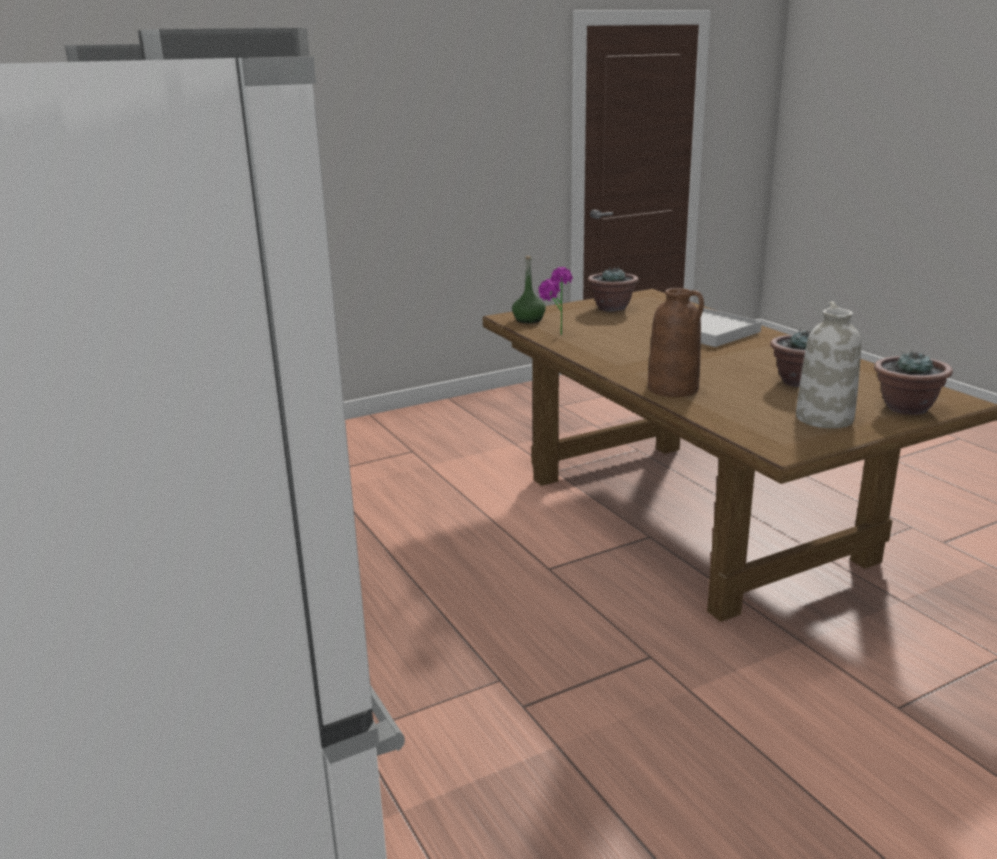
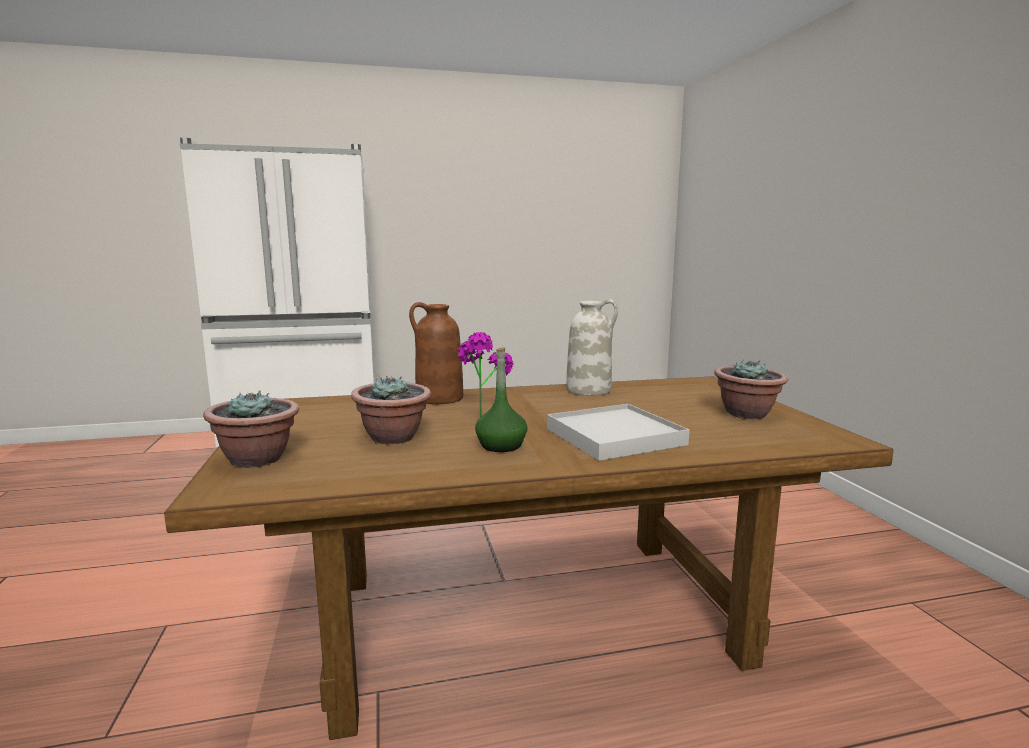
camera: 105 degrees right, 10 degrees down
(529, 320) = (693, 385): green bottle -> green bottle (501, 446)
(552, 335) = (630, 386): potted plant -> potted plant (483, 414)
(823, 418) = (301, 425): white vase -> white vase (589, 390)

